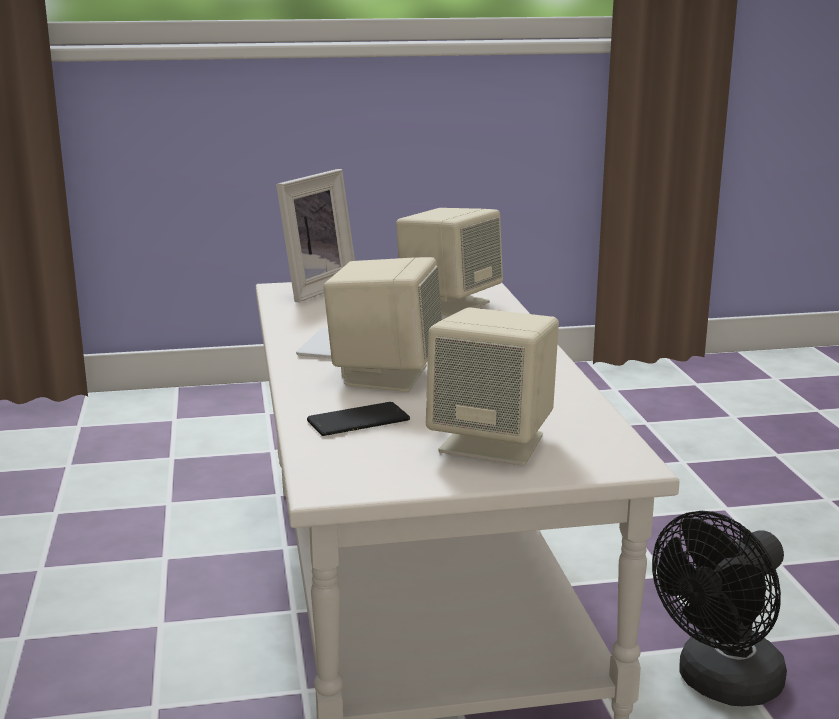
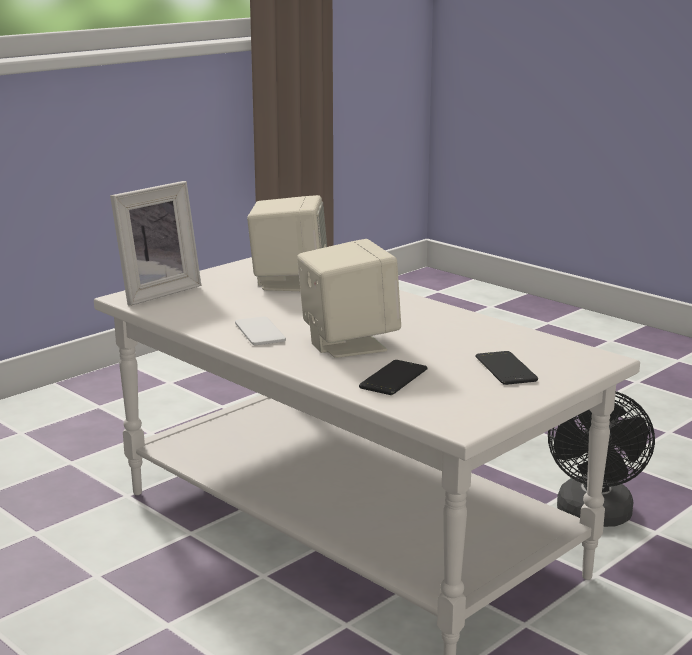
camera: 35 degrees left, 0 degrees up
(313, 288) = (155, 292): picture frame -> picture frame turned 45 degrees clockwise
(493, 443) = (505, 369): beige speaker -> phone

